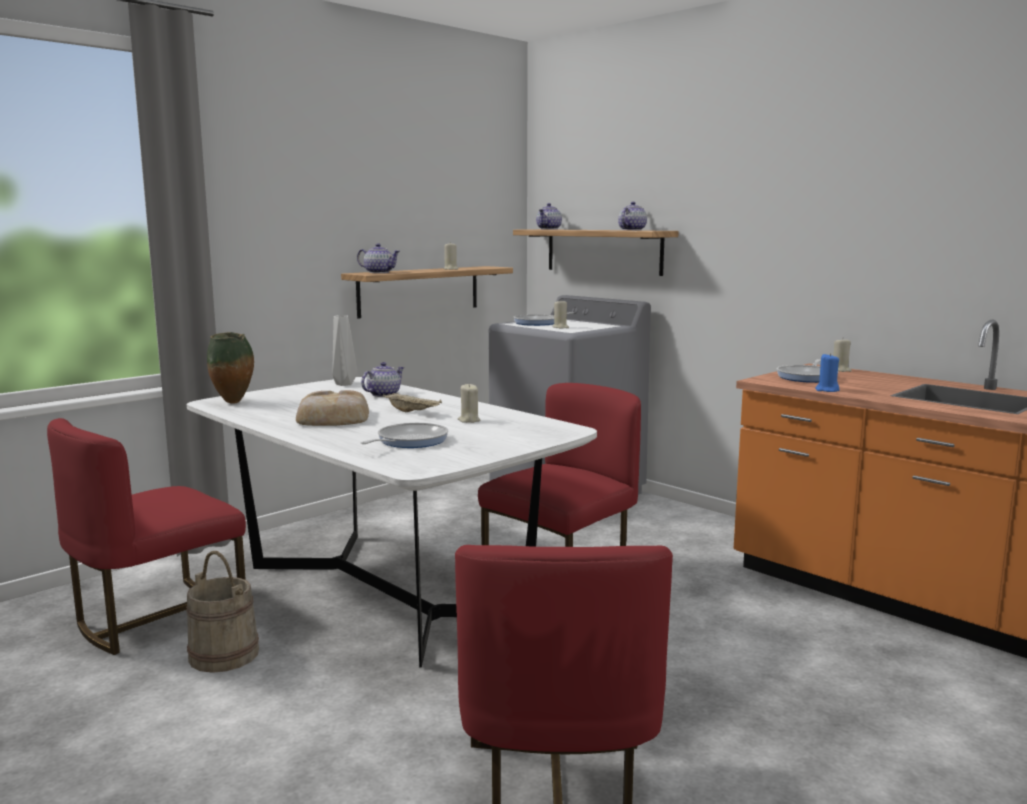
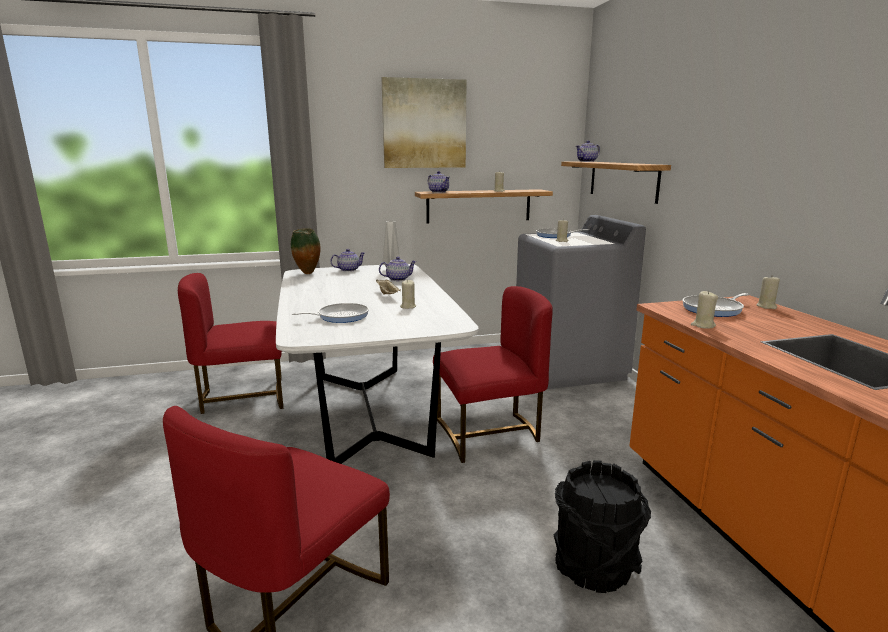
camera: 30 degrees right, 5 degrees up
(223, 655) = (245, 429): beige bucket -> none
(332, 418) = (334, 292): bread -> none
(350, 178) = (424, 124): none -> picture
(631, 230) = (633, 163): teapot -> teapot (348, 270)
(802, 664) = (594, 567): none -> black bucket
(827, 390) = (703, 325): blue candle -> beige candle

